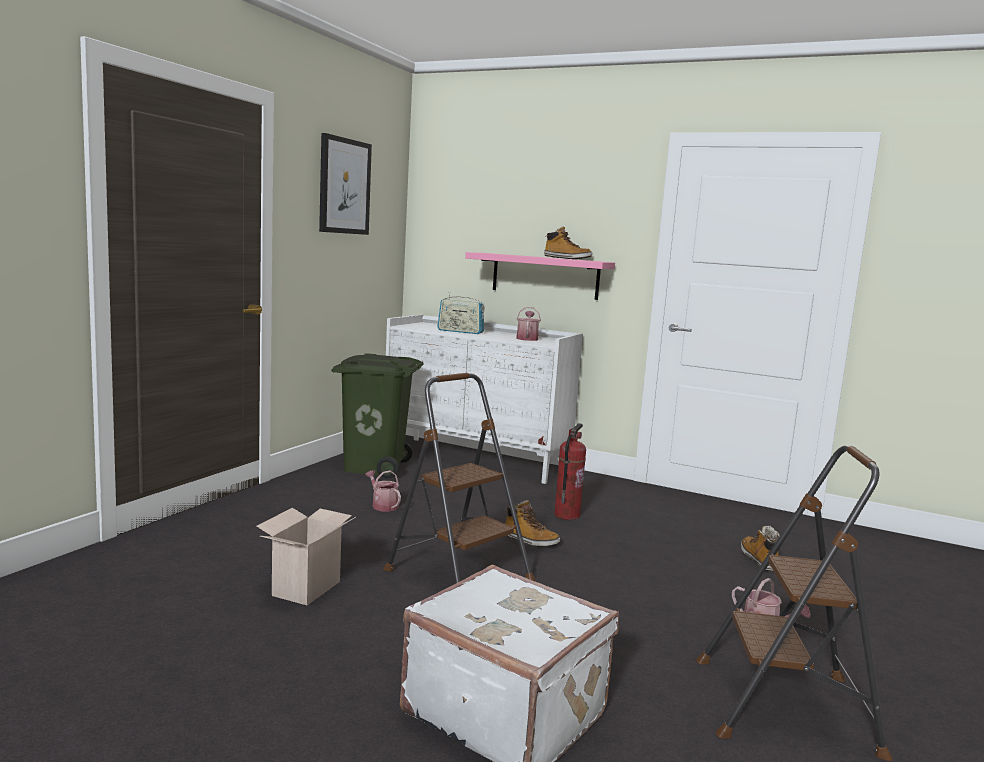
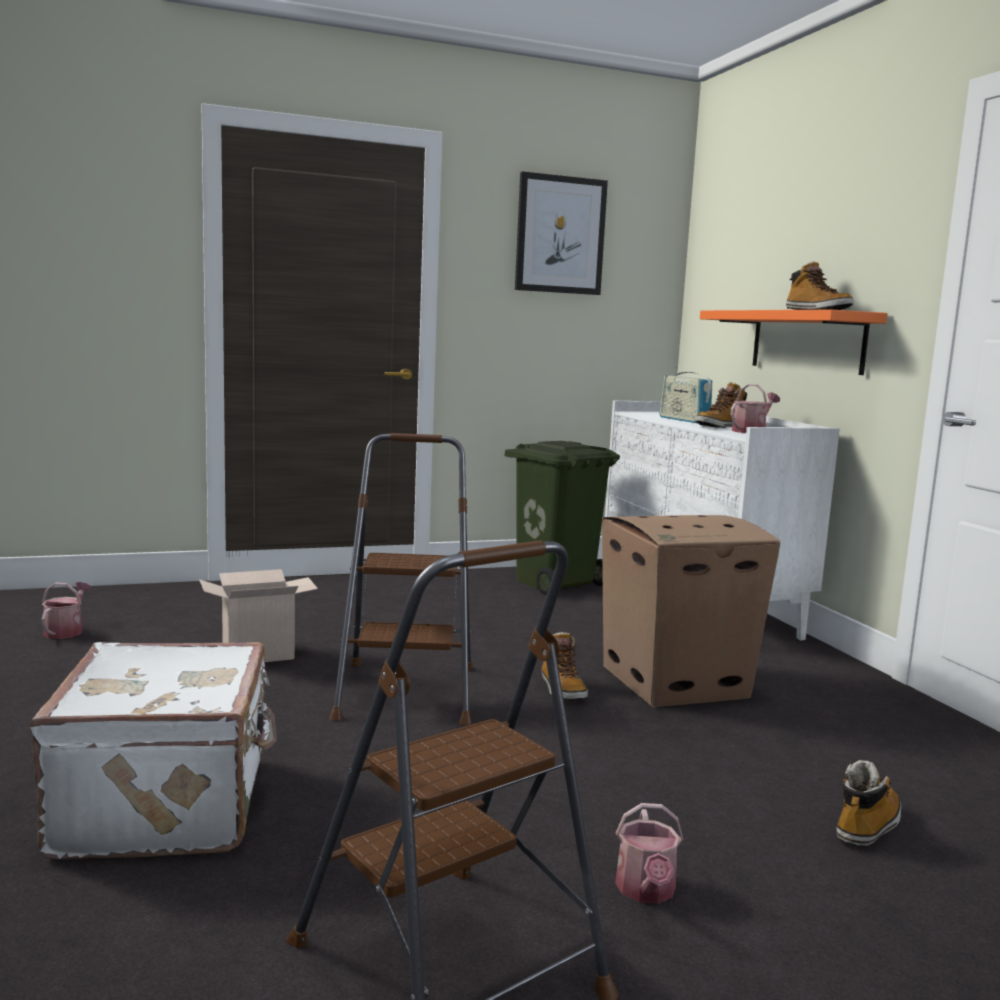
camera: 45 degrees right, 0 degrees up
(383, 505) = (481, 615): watering can -> watering can (66, 631)
(499, 336) = (720, 427): none -> boot
(545, 276) = (807, 341): pink shelf -> orange shelf
(566, 515) = (676, 682): fire extinguisher -> cardboard box

